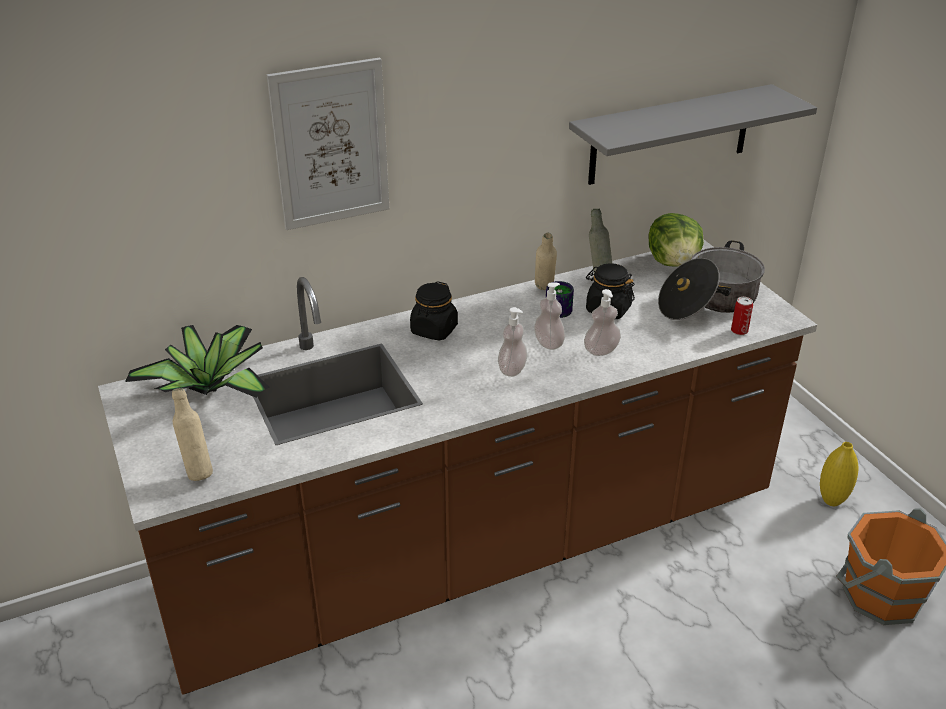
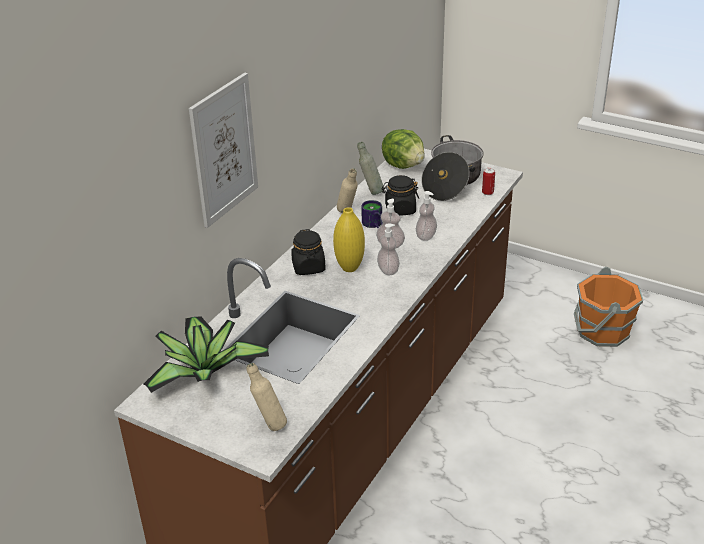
camera: 35 degrees left, 0 degrees up
(670, 135) = (380, 75): grey shelf -> none
(831, 501) = (532, 291): yellow vase -> yellow vase (349, 268)

